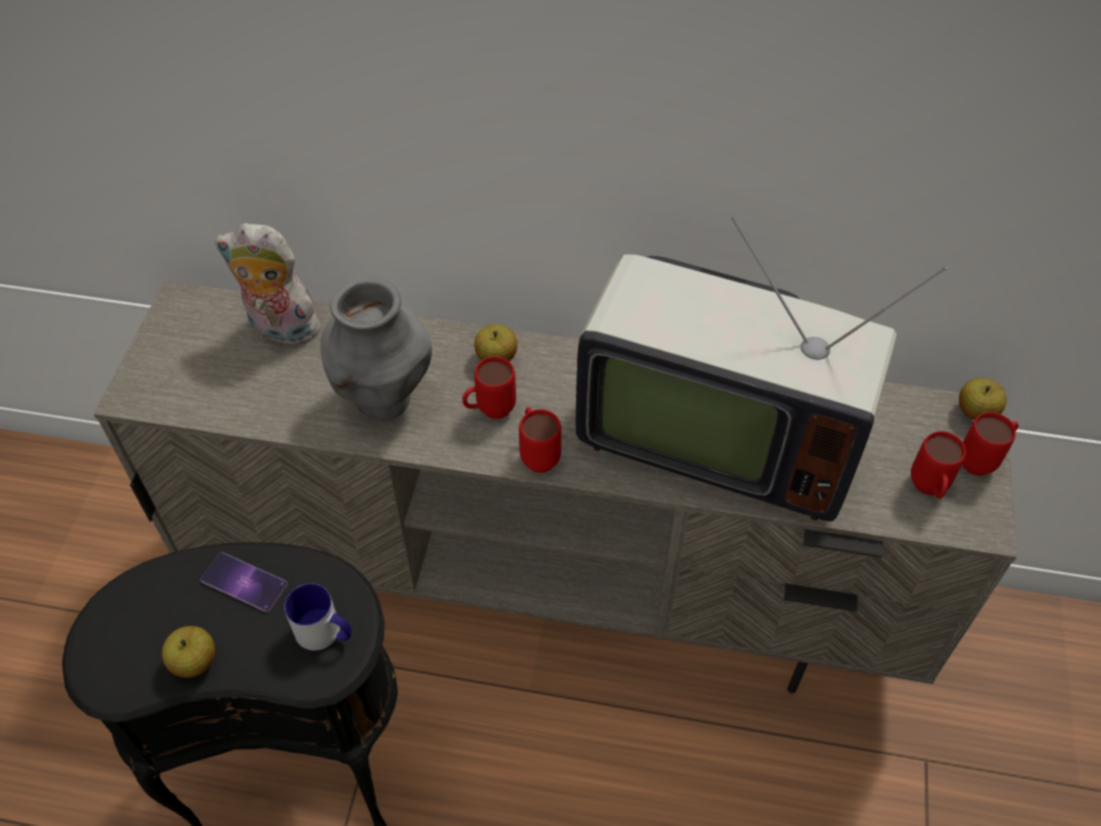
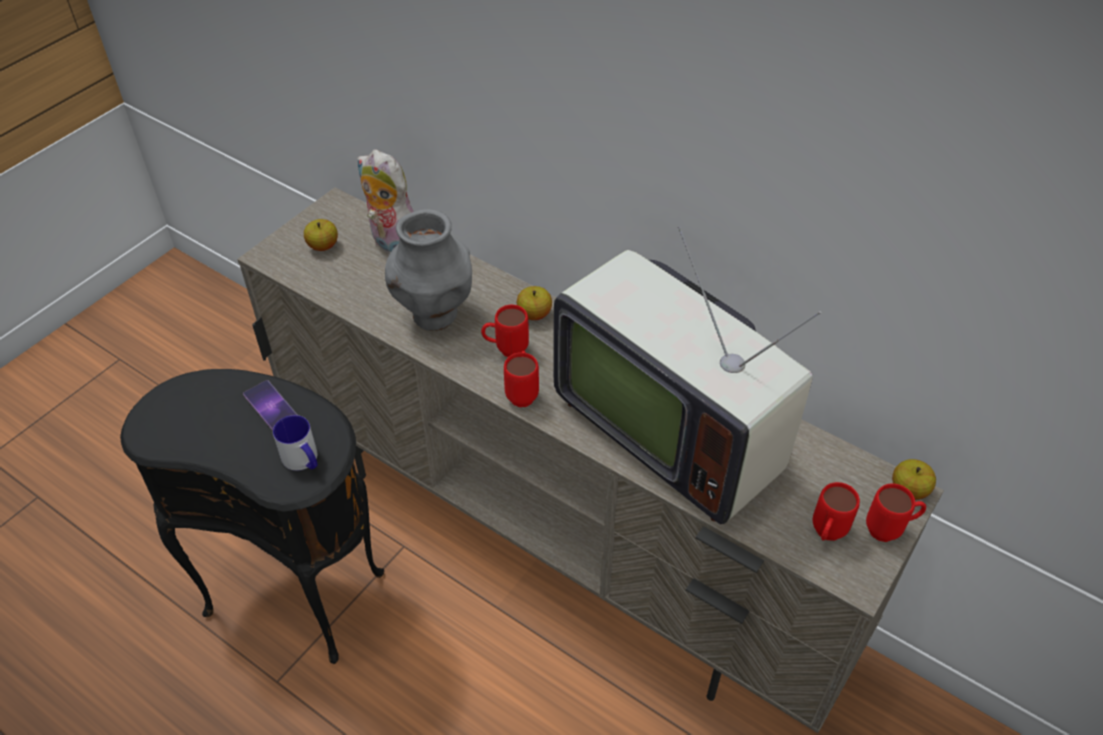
camera: 25 degrees right, 5 degrees down
(194, 661) = (208, 445): apple -> apple (323, 246)

